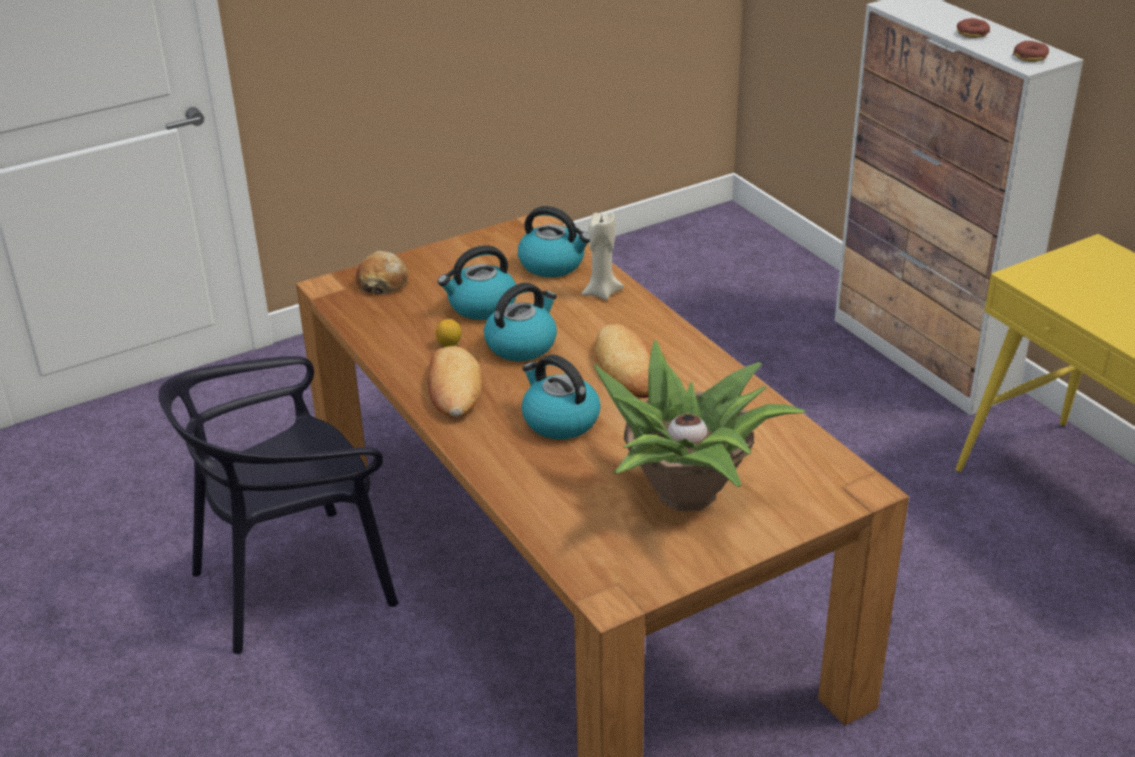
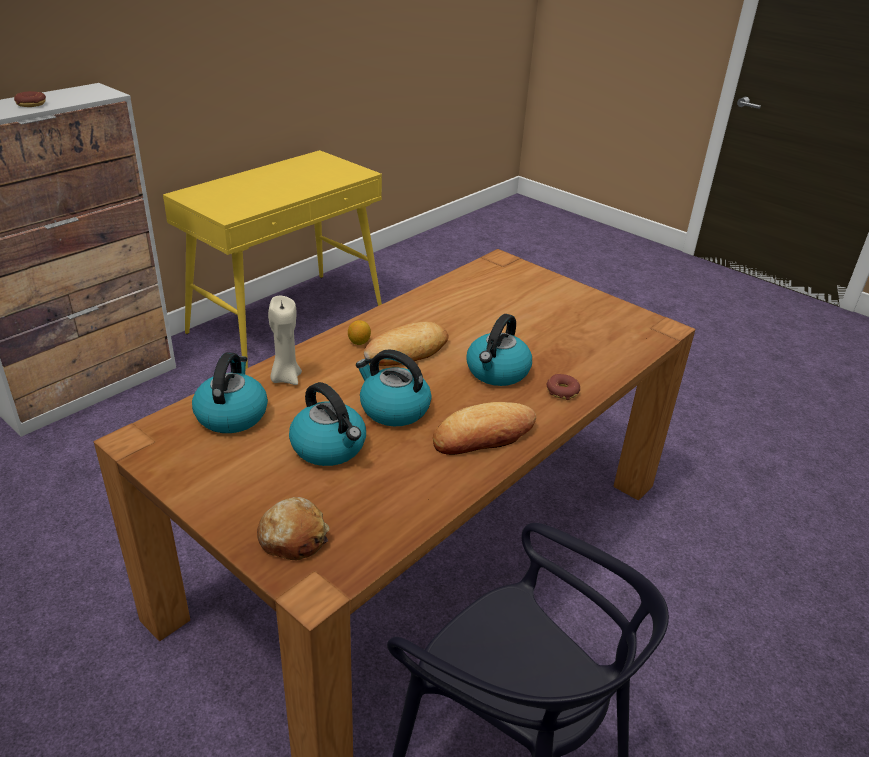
camera: 110 degrees left, 0 degrees up
(449, 344) = (409, 454): lemon -> lemon (359, 342)
(688, 494) = (547, 312): potted plant -> none
(1030, 57) = (92, 92): donut -> donut (562, 391)

